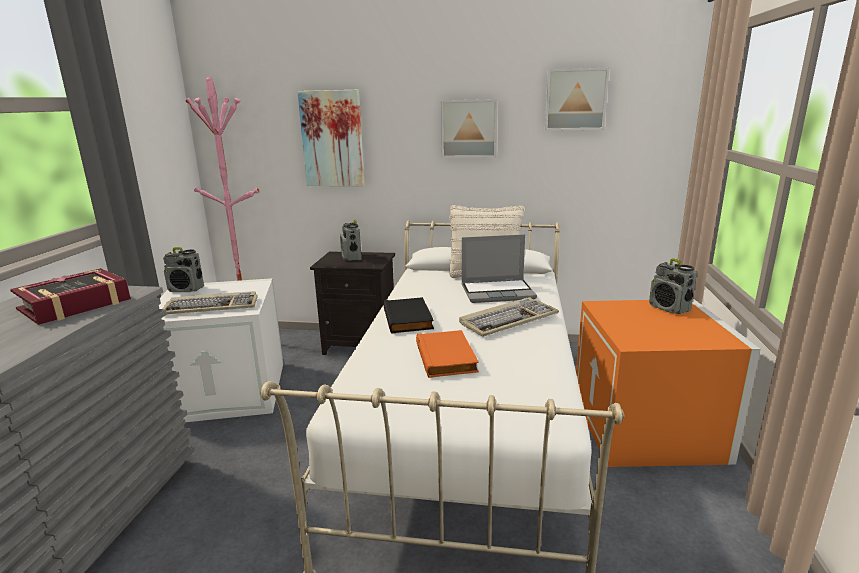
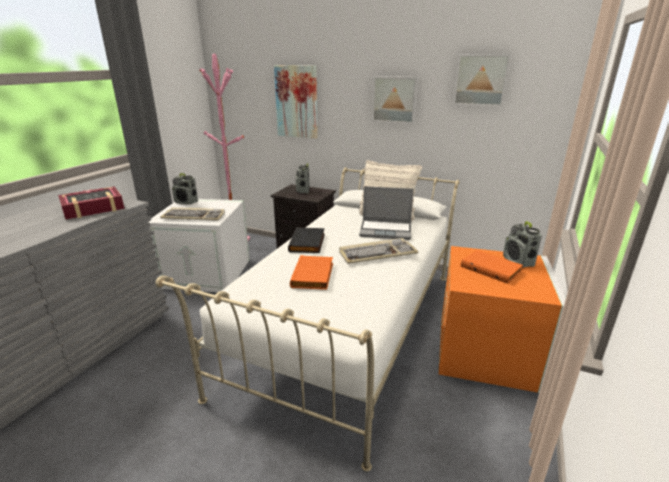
camera: 15 degrees right, 5 degrees up
(647, 320) = (491, 269): none -> orange book

